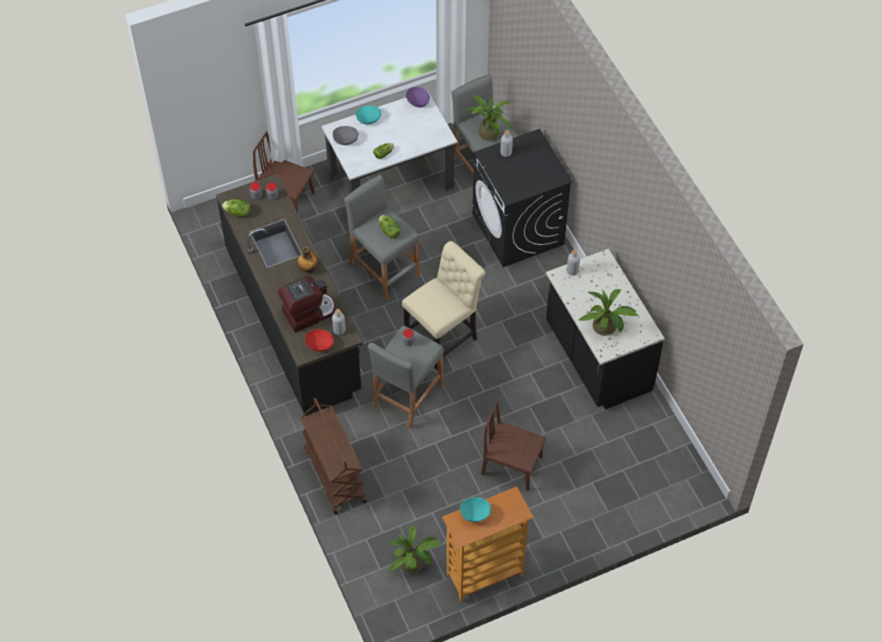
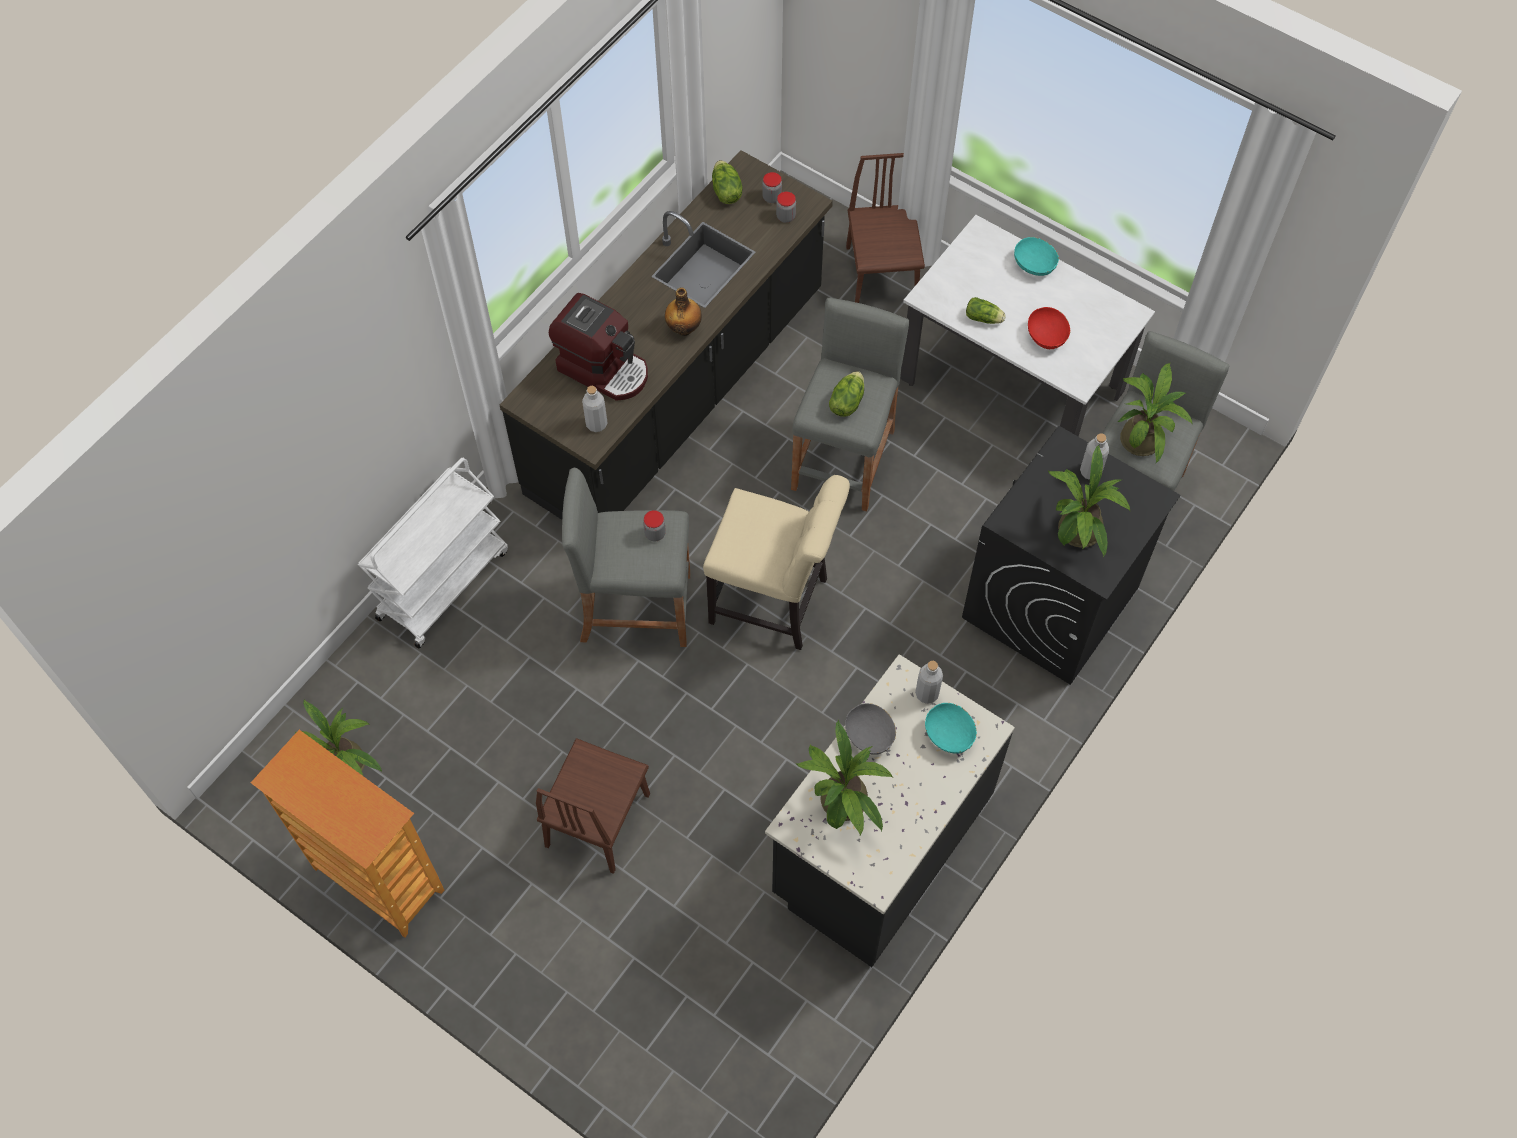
camera: 60 degrees right, 5 degrees up
(320, 345) = (554, 413): red bowl -> red bowl (1047, 337)
(334, 475) = (443, 583): brown cart -> white cart
(346, 140) = (972, 257): grey bowl -> grey bowl (870, 736)
(418, 102) = (1120, 311): purple bowl -> none
(475, 514) = (328, 776): turquoise bowl -> turquoise bowl (949, 735)
(512, 465) = (598, 819): brown chair -> brown chair turned 150 degrees counterclockwise
(534, 175) = (1077, 535): none -> potted plant

